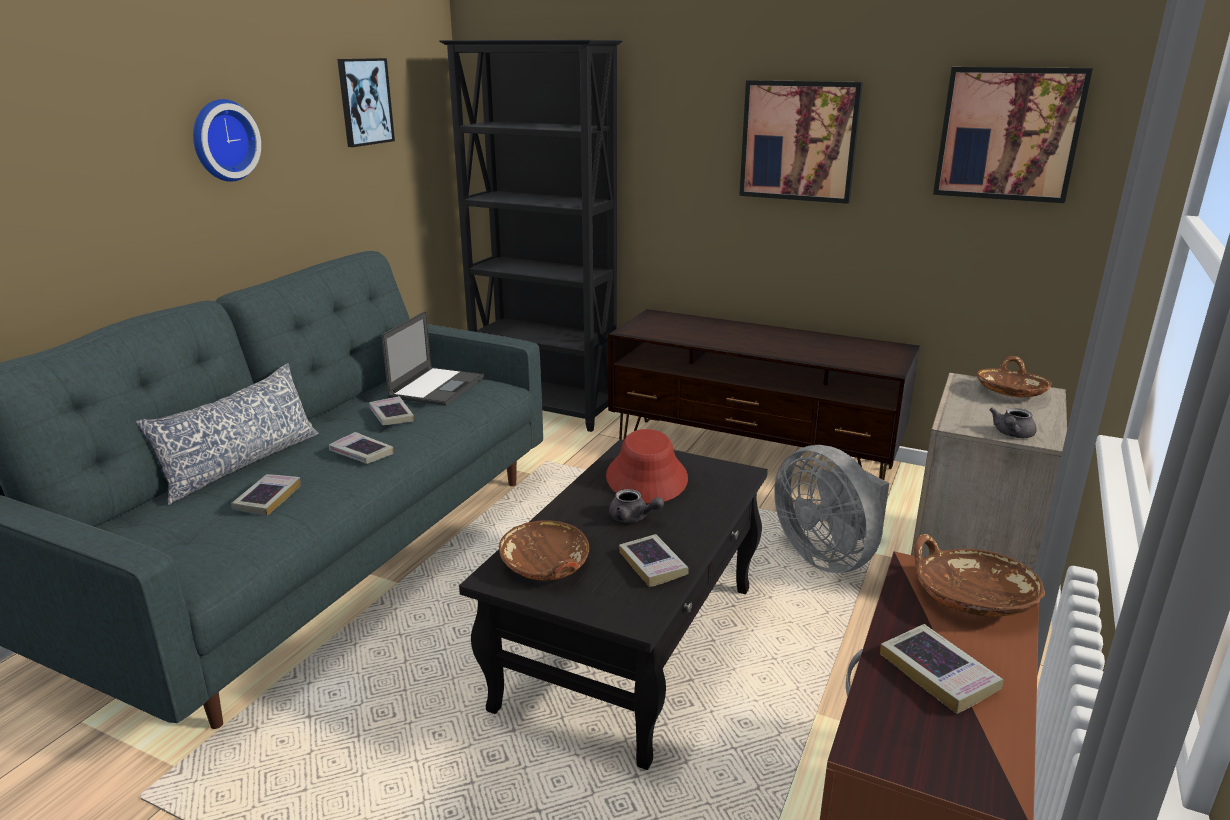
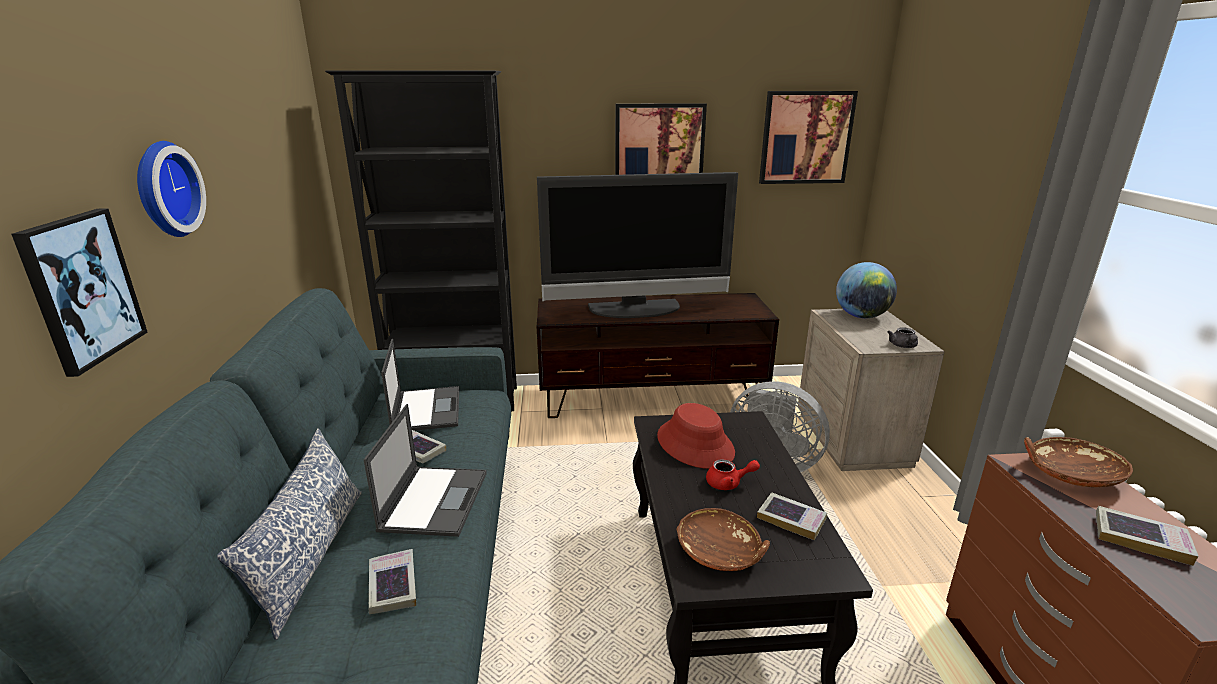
camera: 30 degrees left, 0 degrees up
(361, 453) = (434, 500): book -> laptop
(364, 102) = (266, 135): picture -> picture (82, 289)
(633, 518) = (728, 483): grey teapot -> red teapot
(736, 337) = (635, 310): none -> television
(1010, 392) = (861, 316): brown bowl -> globe

